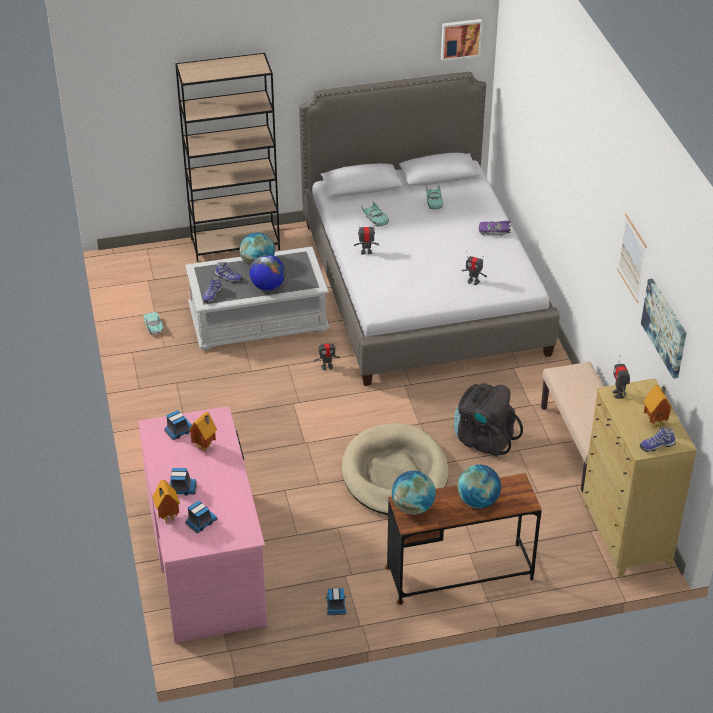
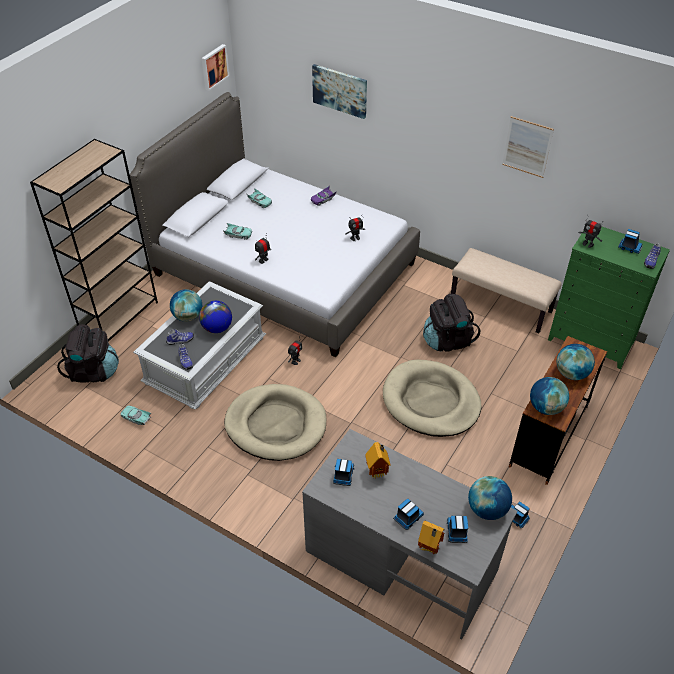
camera: 45 degrees left, 5 degrees up
(166, 272) = (93, 371): none -> black backpack
(206, 561) = (401, 559): pink desk -> grey desk
(244, 527) = (487, 509): none -> globe
(246, 403) = (276, 425): none -> beige dog bed
(624, 536) = (591, 342): beige dresser -> green dresser
(655, 422) = (629, 247): toy house -> toy truck
(665, 327) = (596, 180): picture -> picture (340, 90)

